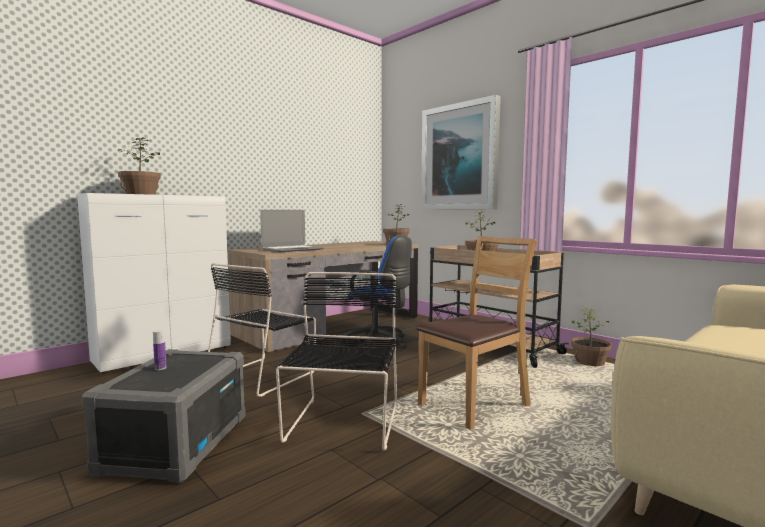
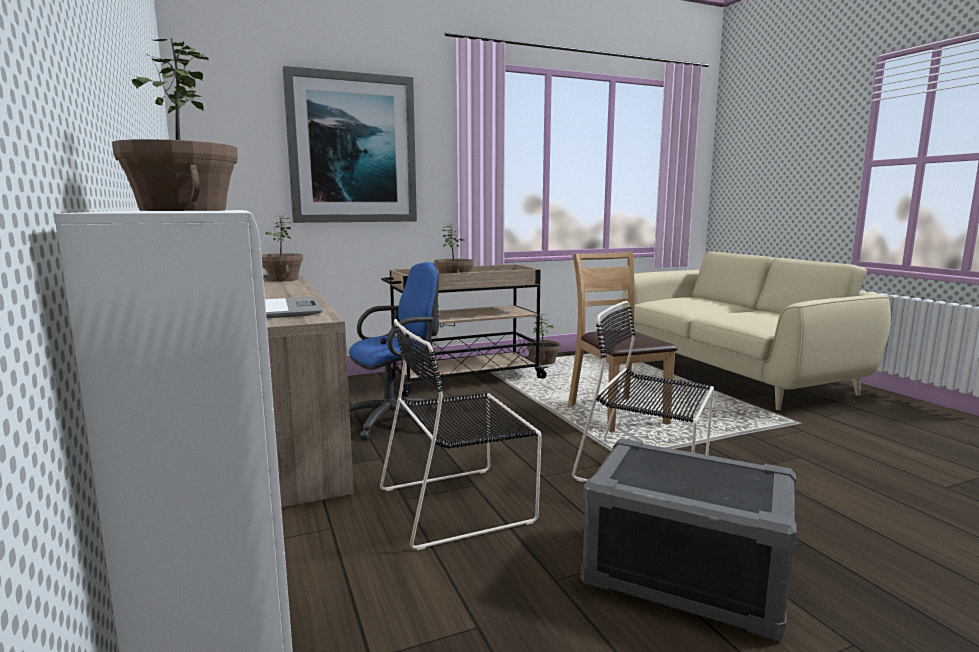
camera: 70 degrees left, 5 degrees up
(160, 368) = (679, 485): bottle -> none
(264, 375) = (460, 504): black chair -> black chair turned 105 degrees clockwise

